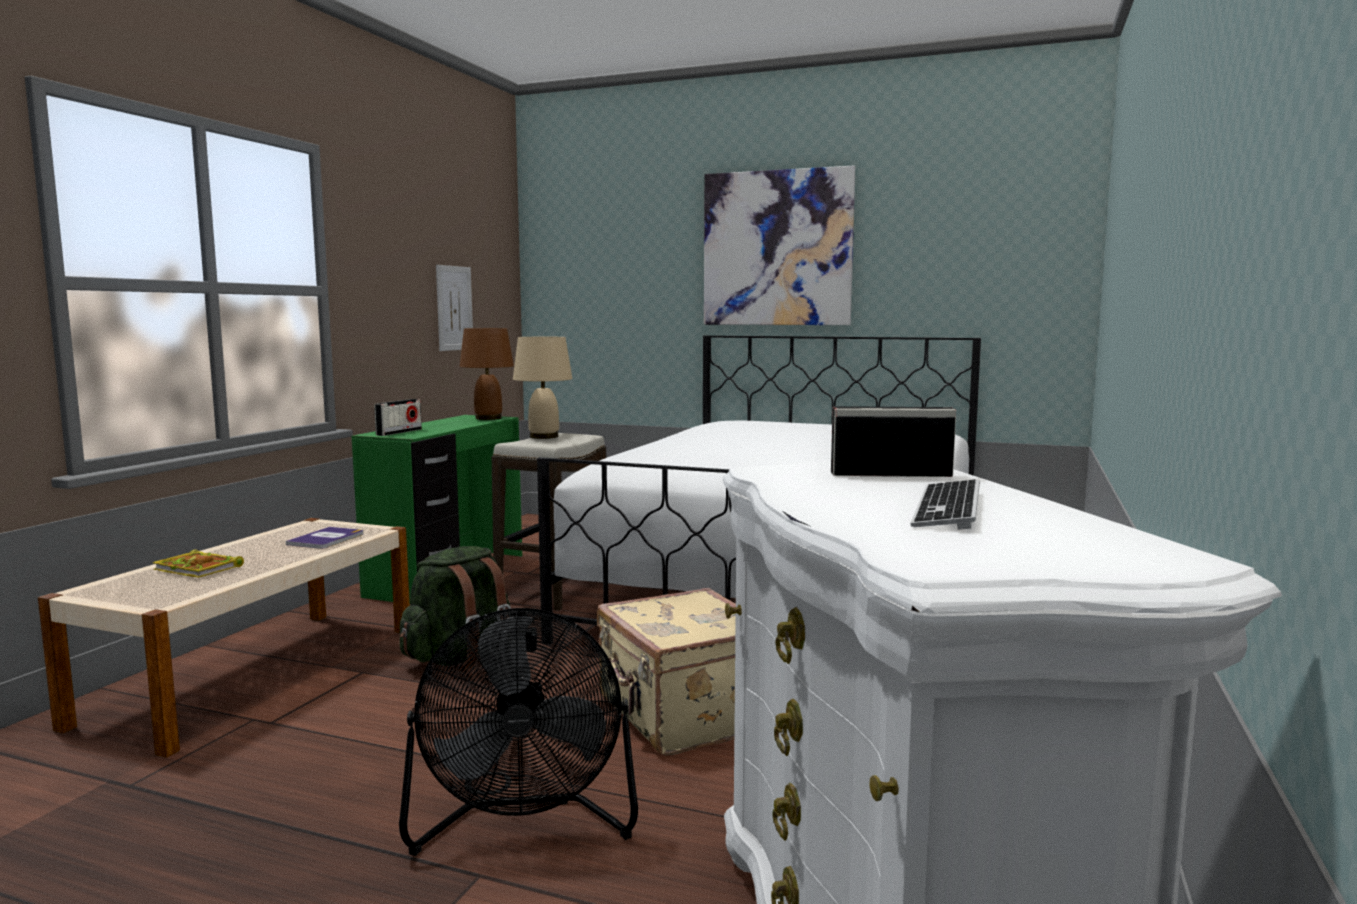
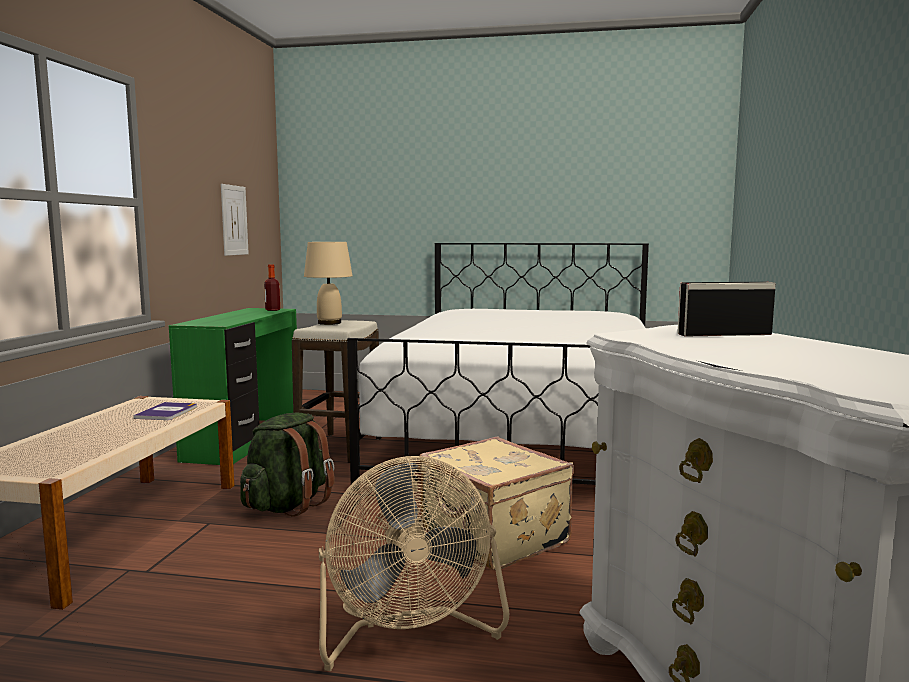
camera: 10 degrees left, 0 degrees up
(200, 568) = (68, 442): book -> none
(399, 432) = (208, 322): radio -> none
(489, 418) = (272, 310): brown table lamp -> bottle
(516, 821) = (401, 634): black fan -> beige fan
(777, 248) = (492, 175): picture -> none
(947, 508) = (814, 355): keyboard -> none

